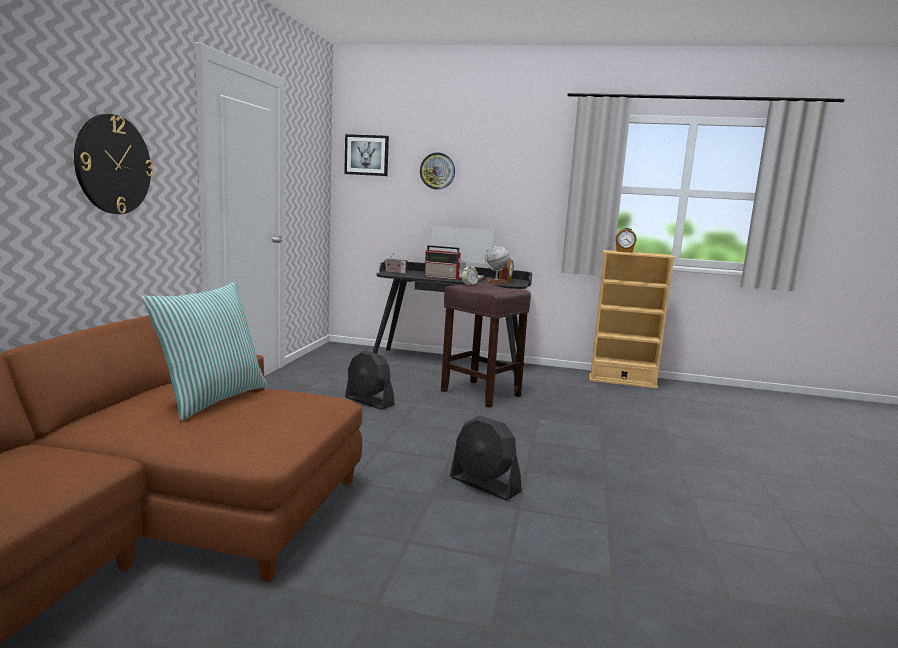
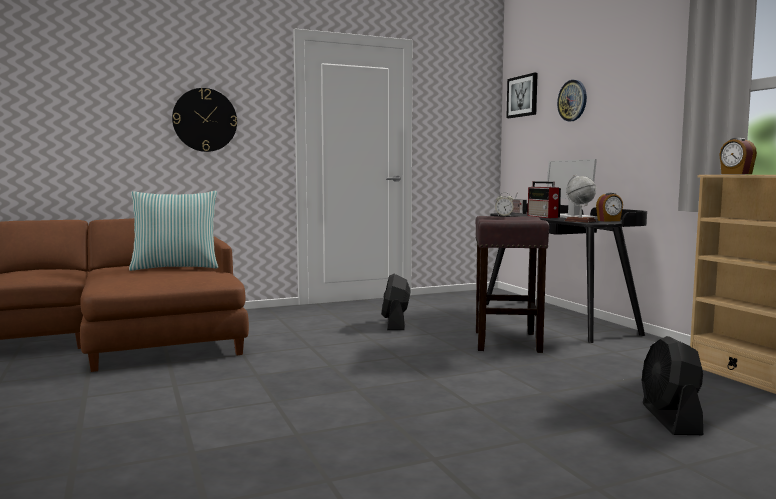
camera: 55 degrees right, 5 degrees down
(484, 485) = (301, 383): black fan -> black fan (670, 419)

